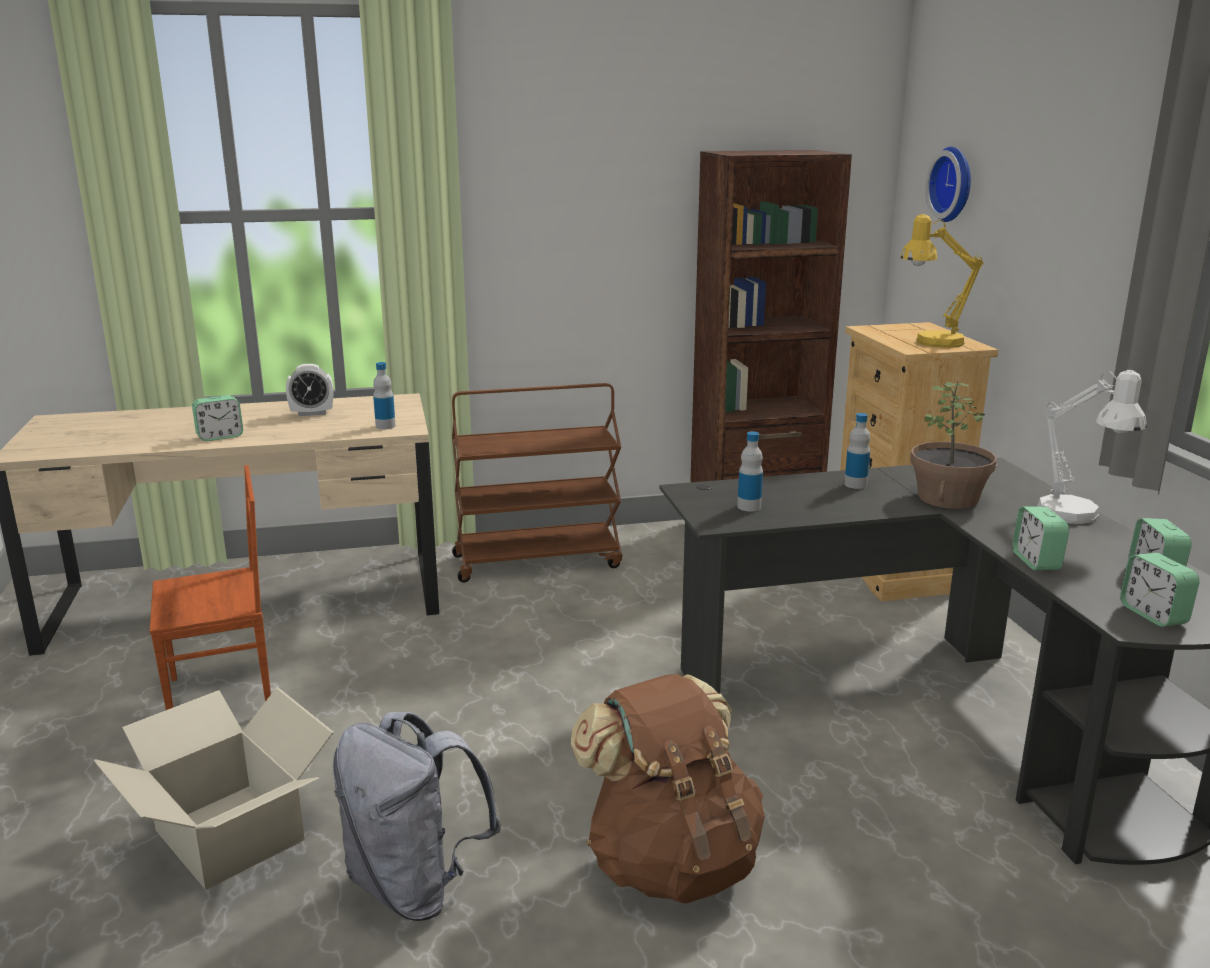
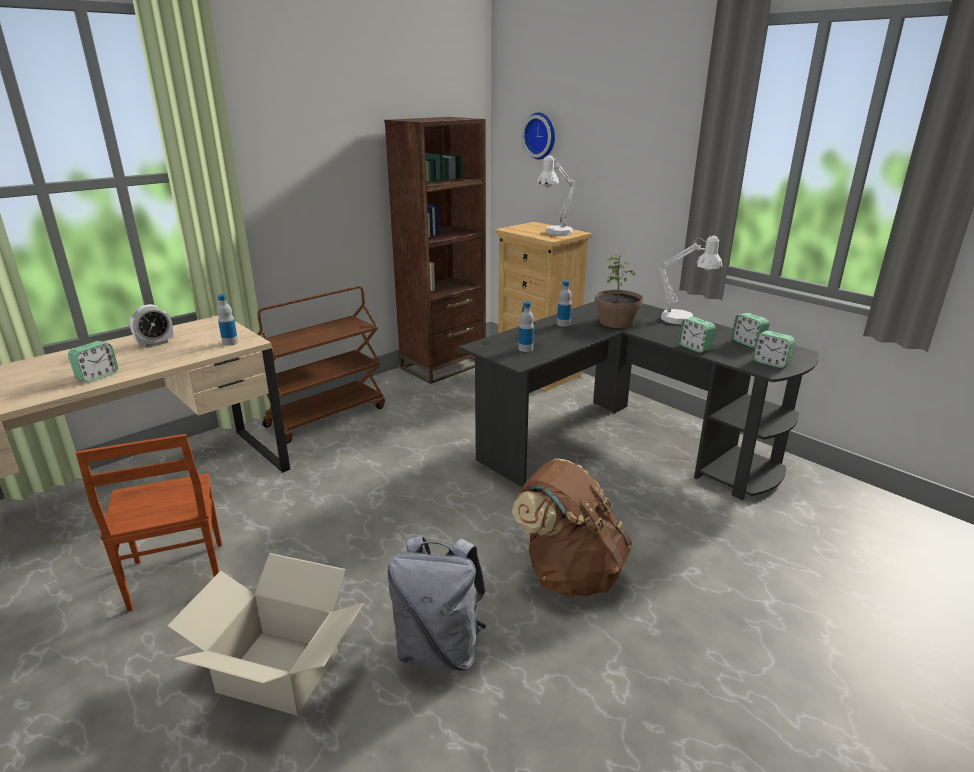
camera: 30 degrees left, 5 degrees up
(223, 696) = (176, 577): brown chair -> brown chair turned 120 degrees clockwise
(931, 343) = (555, 233): yellow table lamp -> white table lamp

